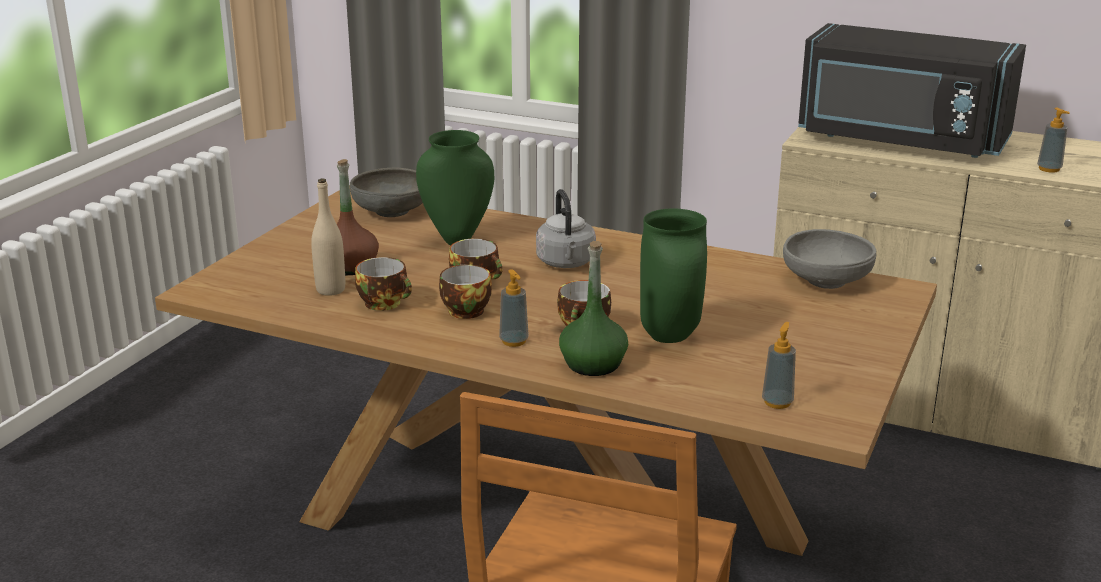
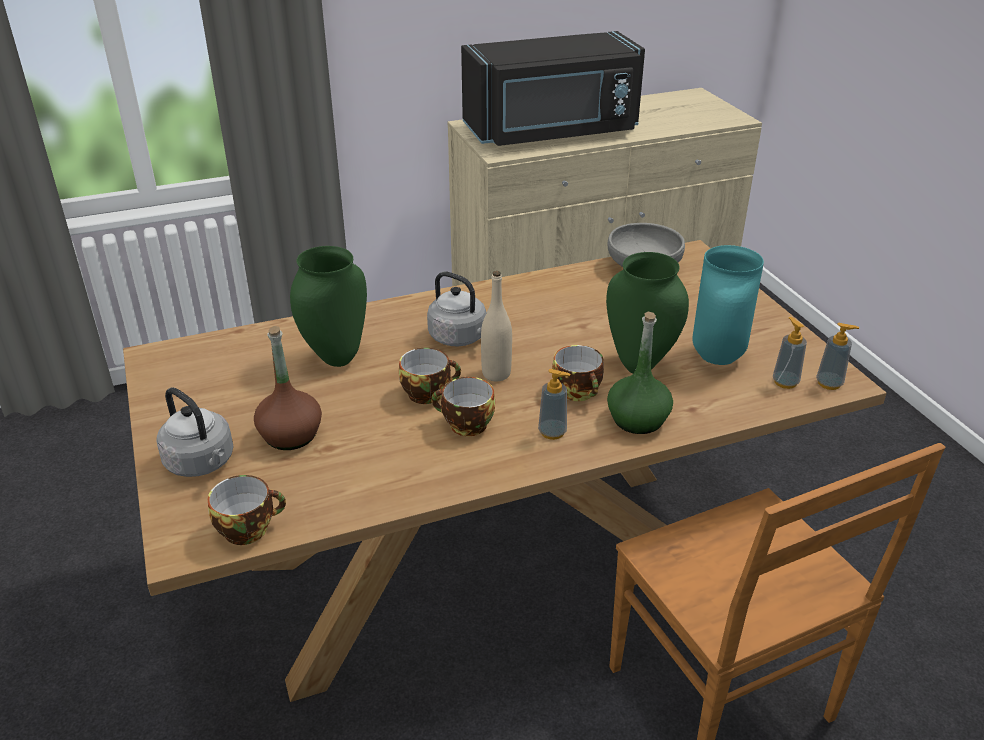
camera: 45 degrees left, 10 degrees up
(278, 258) = (202, 463): none -> grey kettle
(330, 290) = (317, 469): beige bottle -> beige bottle (496, 374)
(386, 303) = (391, 455): cup -> cup (249, 528)
(391, 211) = (222, 356): grey bowl -> none
(750, 360) = (715, 357): none -> turquoise vase
(1049, 169) = (669, 125): soap dispenser -> soap dispenser (829, 383)

